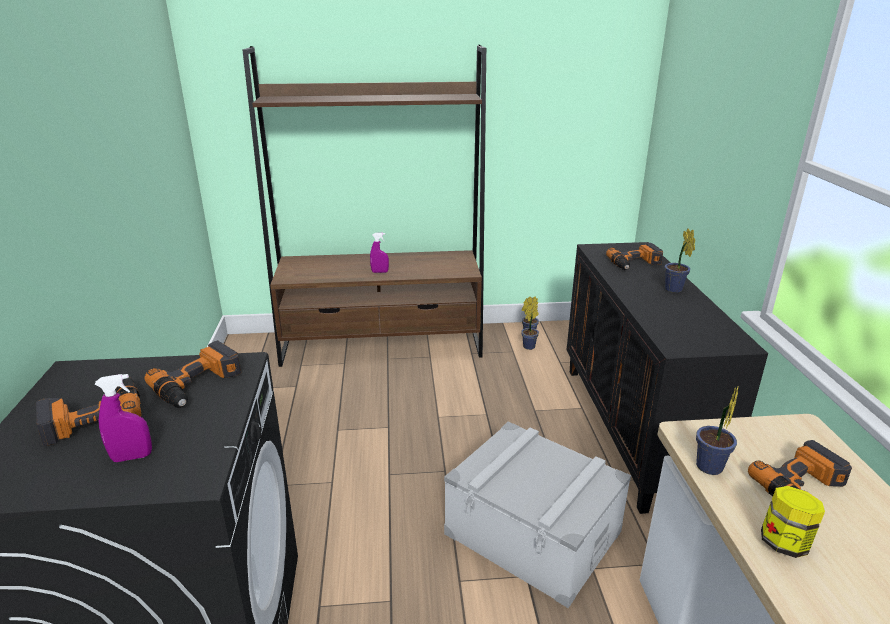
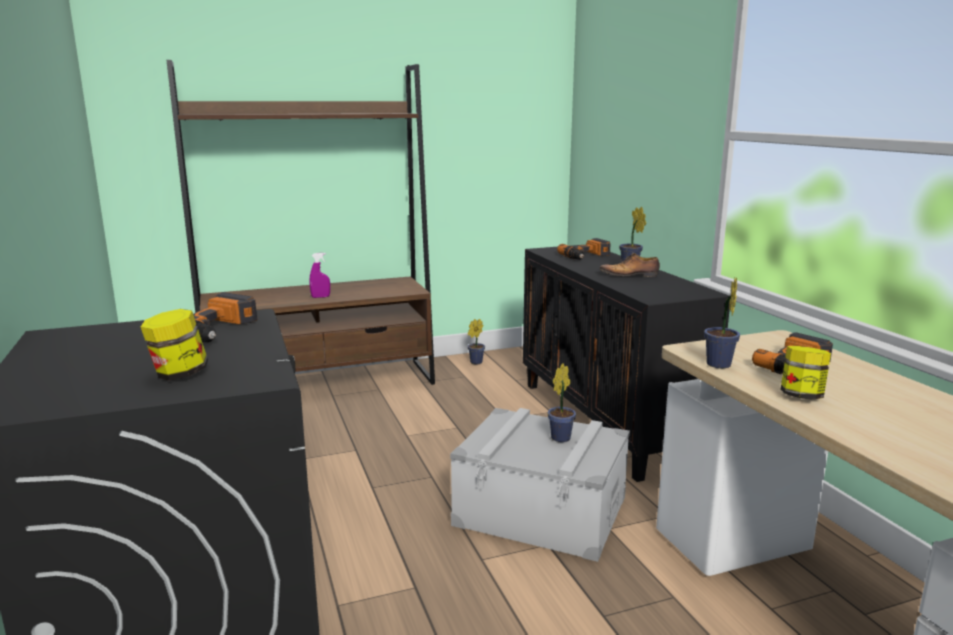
camera: 15 degrees left, 10 degrees down
(93, 416) = (109, 357): power drill -> none
(132, 457) = (179, 374): purple spray bottle -> jar
(530, 346) = (481, 371): potted plant -> potted plant (562, 437)
(668, 302) = (630, 275): none -> shoe

